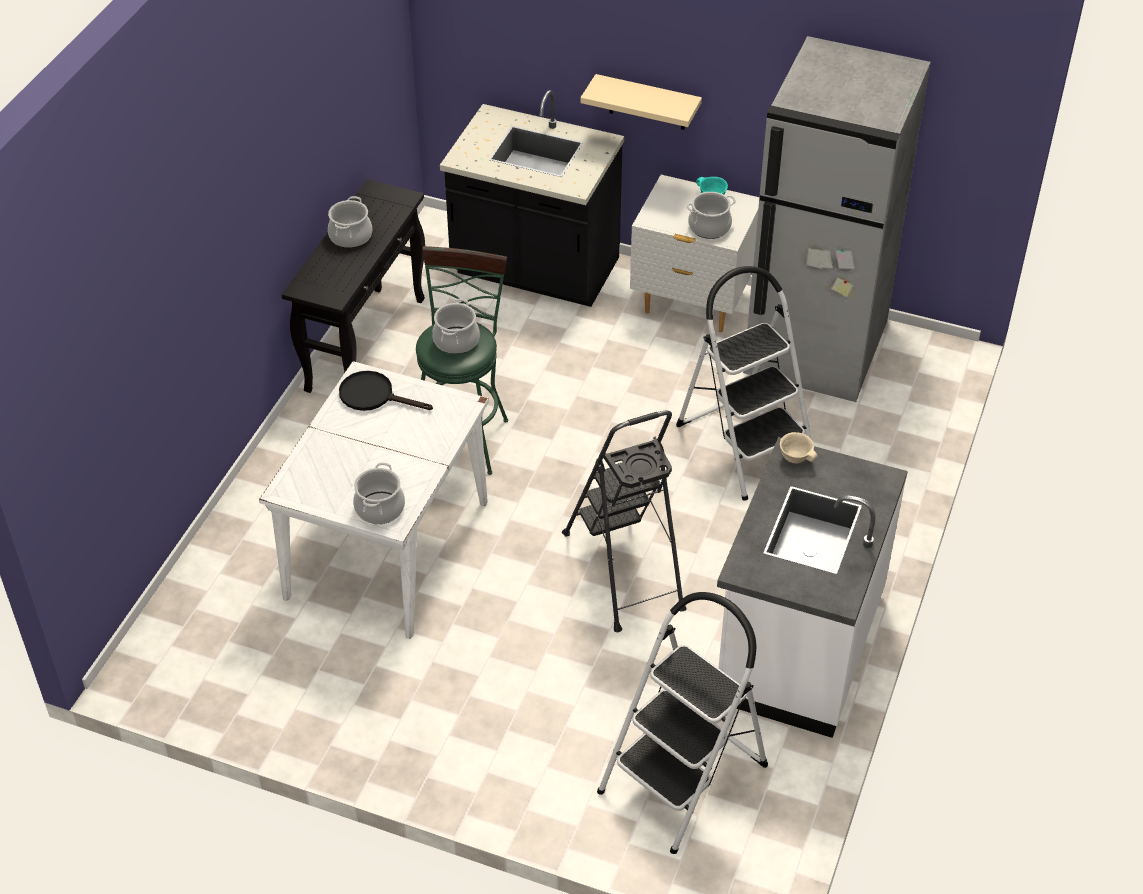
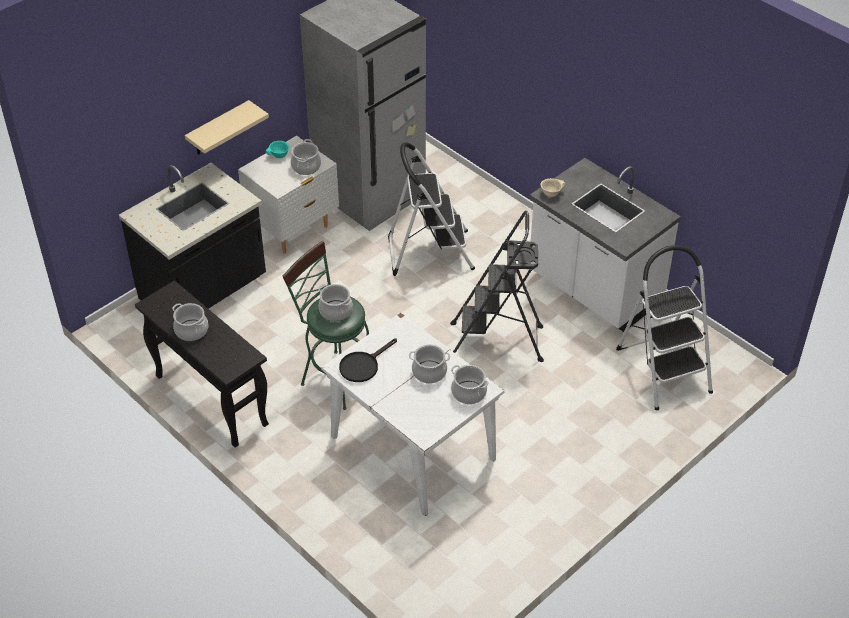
camera: 65 degrees left, 0 degrees up
(396, 459) = (429, 372): none -> cooking pot

